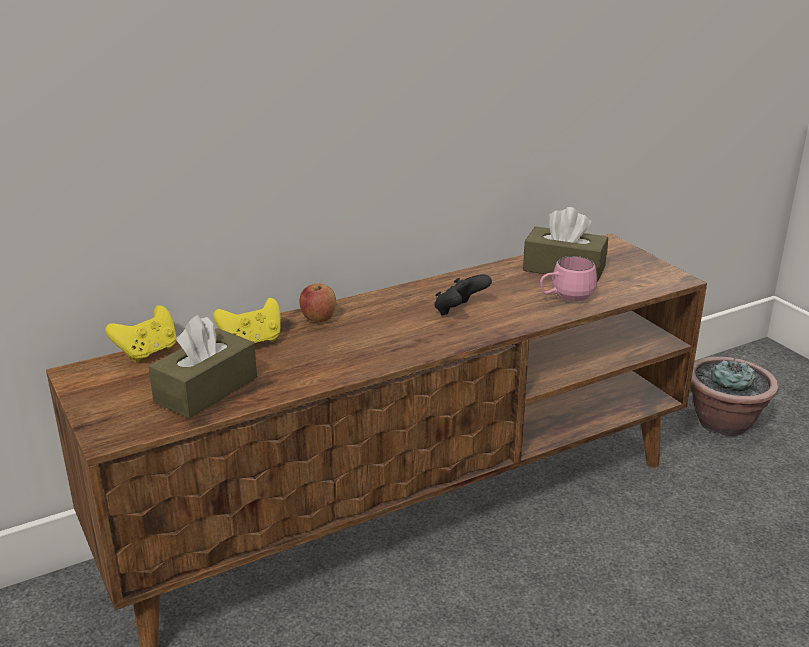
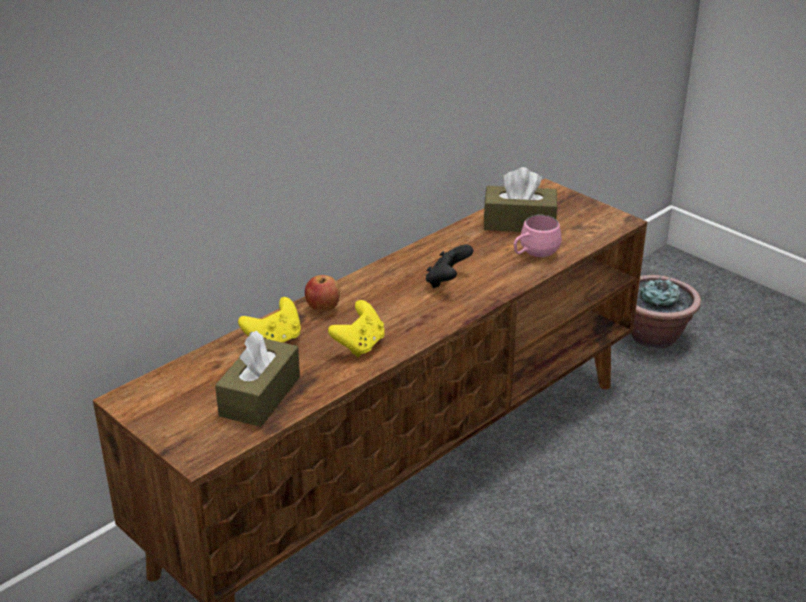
camera: 15 degrees left, 5 degrees up
(148, 352) = (181, 367): yellow game controller -> yellow game controller (359, 345)

